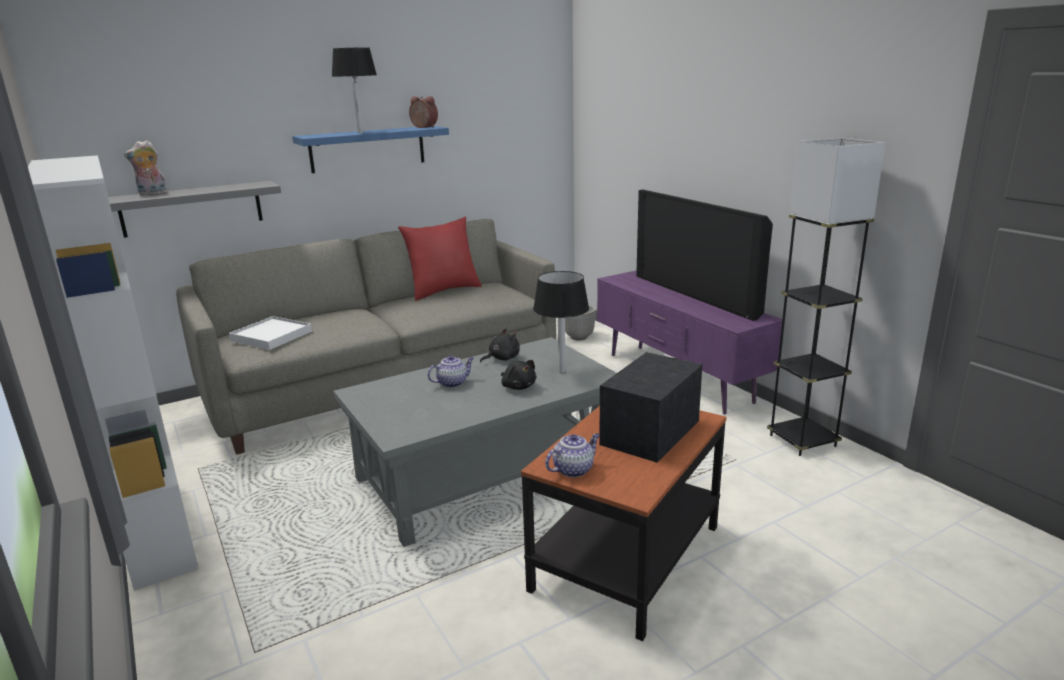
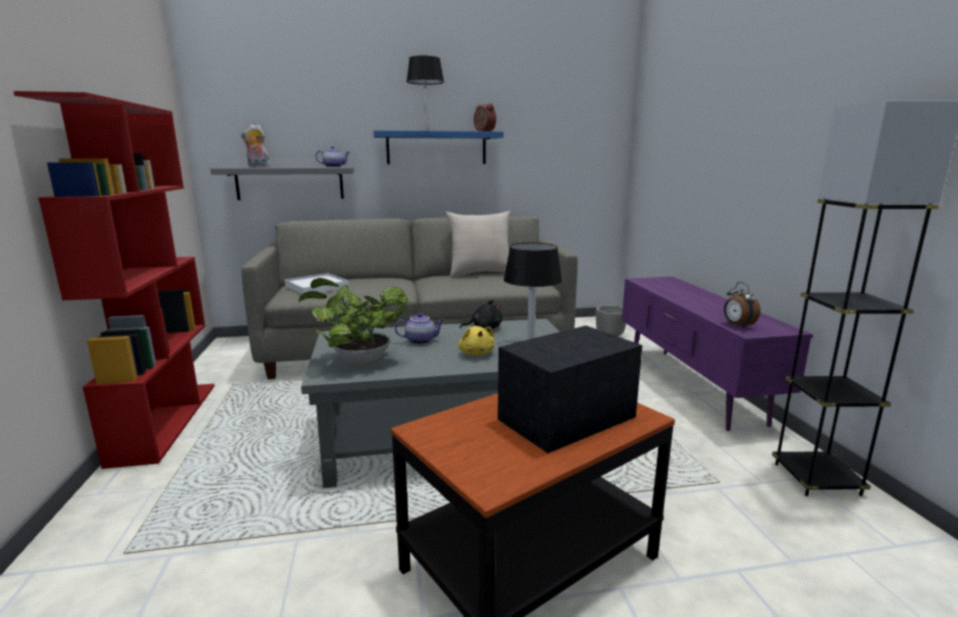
camera: 20 degrees right, 5 degrees down
(155, 525) = (165, 420): white bookcase -> red bookcase
(413, 417) = (358, 362): none -> potted plant
(443, 291) = (480, 273): red pillow -> beige pillow
(518, 386) = (476, 353): black plush toy -> yellow plush toy
(573, 469) = (445, 439): teapot -> teapot (334, 167)
(697, 294) = (720, 301): television -> none
(725, 320) = (737, 325): none -> alarm clock

